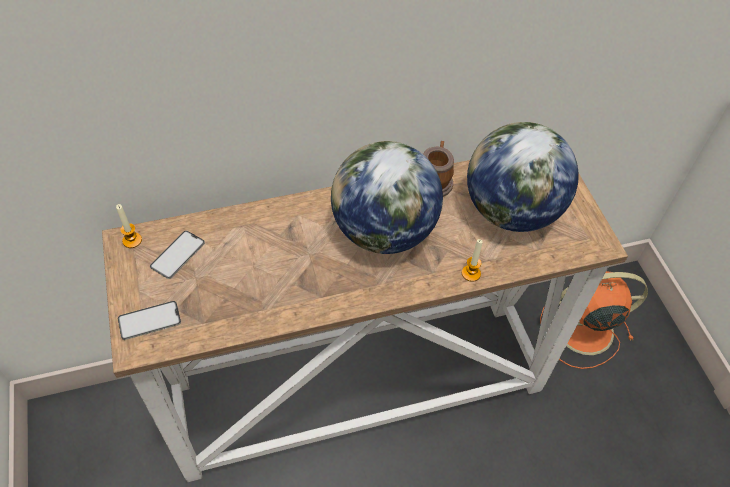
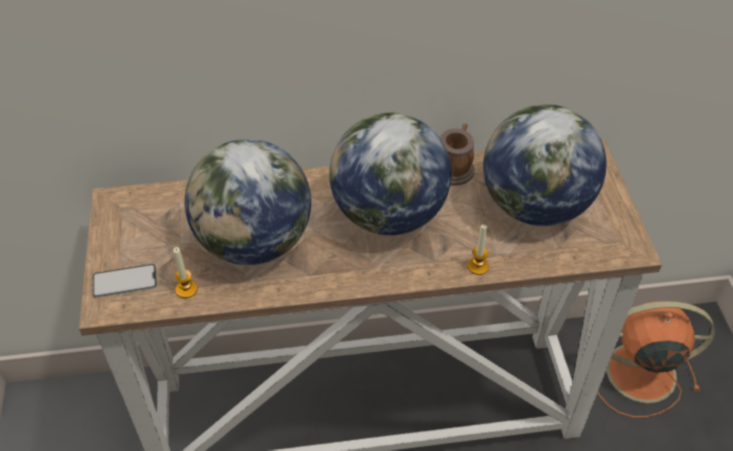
camera: 10 degrees right, 5 degrees down
(132, 240) = (121, 201): candle -> candle (186, 289)
(178, 254) = (165, 219): phone -> none
(266, 270) = (254, 243): none -> globe

